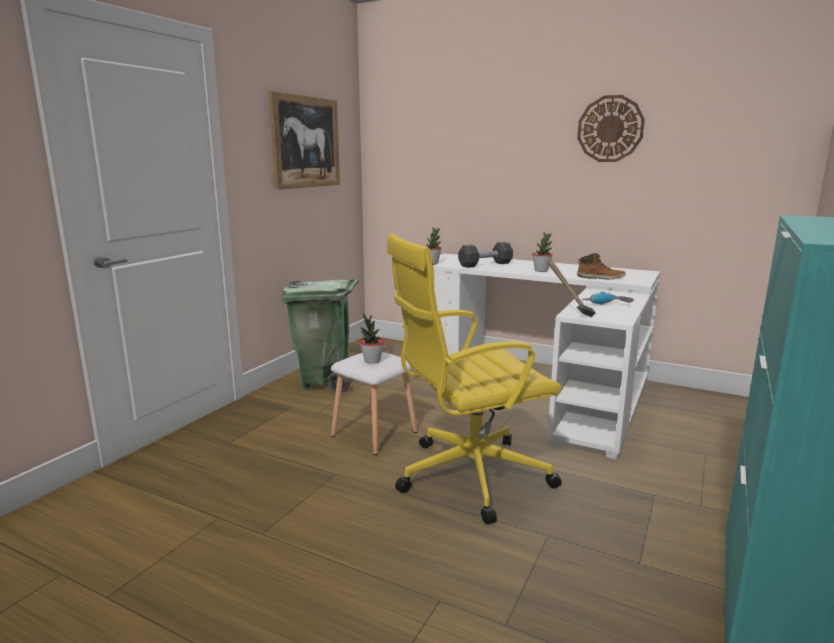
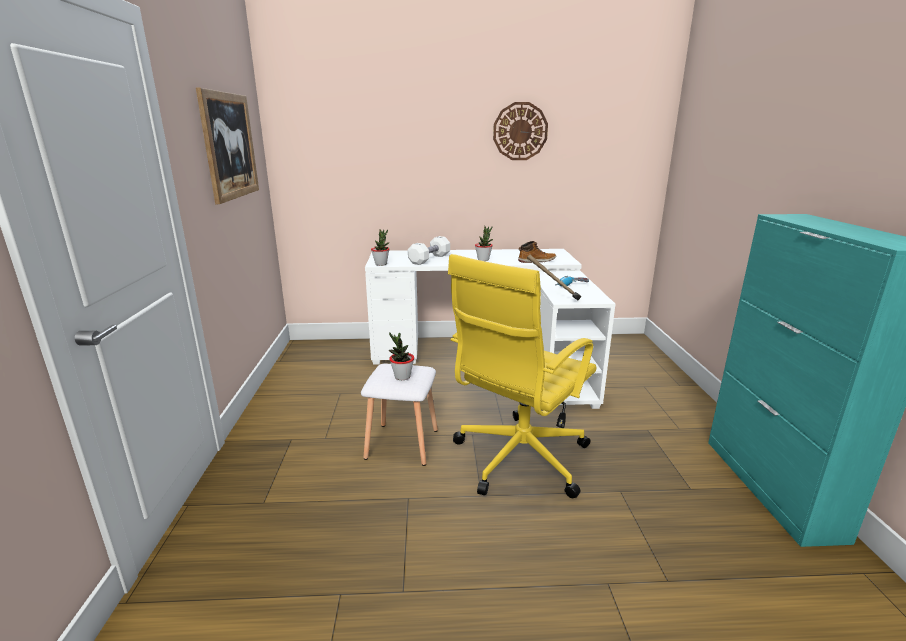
camera: 30 degrees left, 5 degrees up
(326, 382) = (300, 402): green trash can -> none
(485, 264) = (429, 259): black dumbbell -> white dumbbell

